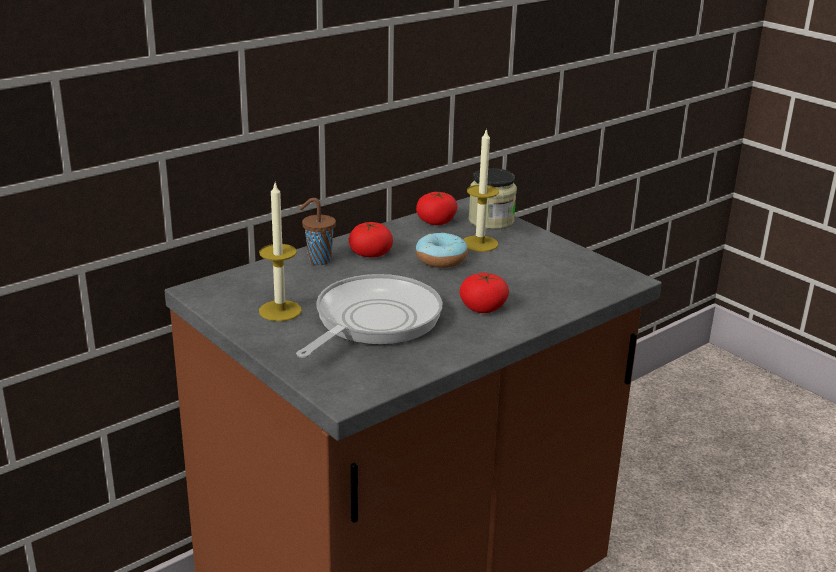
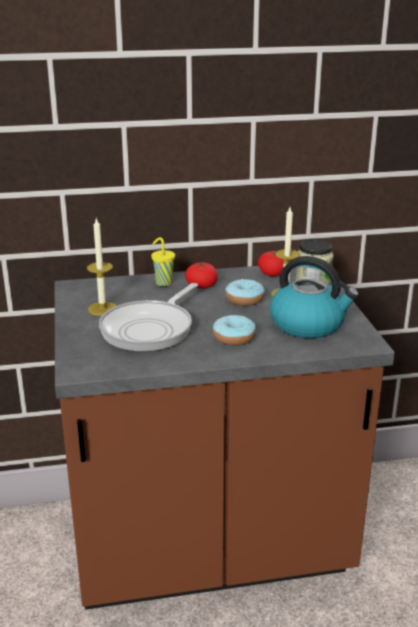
camera: 30 degrees right, 0 degrees up
(318, 260) = (163, 283): brown cup -> yellow cup
(373, 321) = (150, 329): frying pan -> frying pan turned 150 degrees clockwise
(483, 307) = (234, 337): tomato -> donut
(545, 272) = (309, 324): none -> kettle

